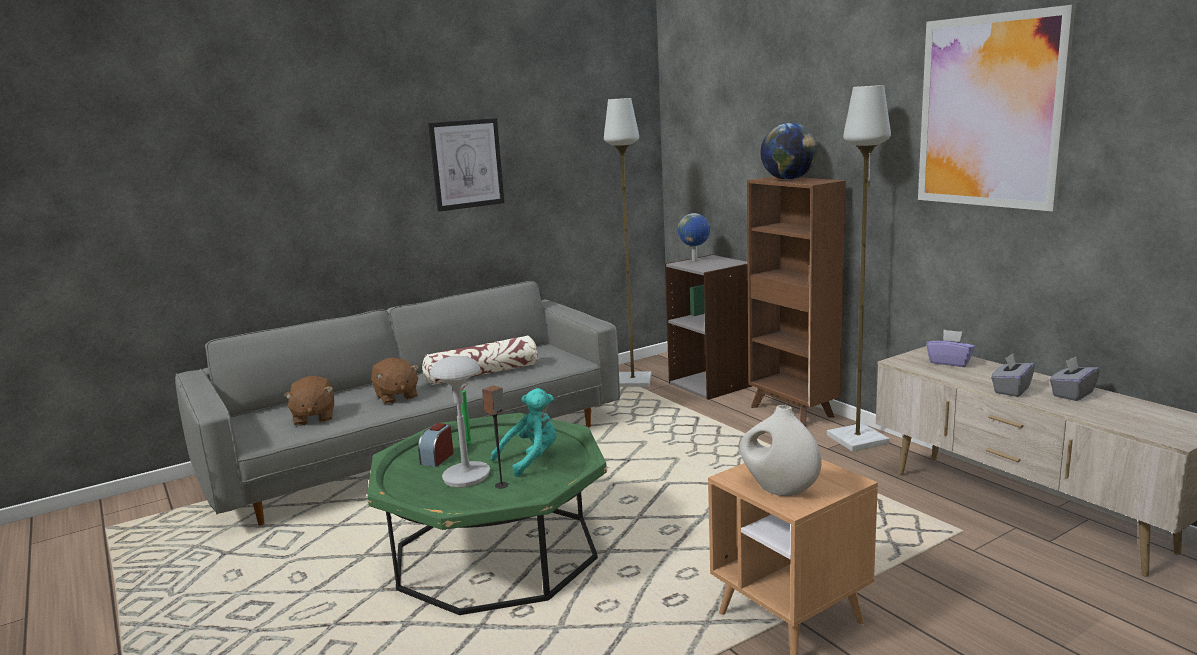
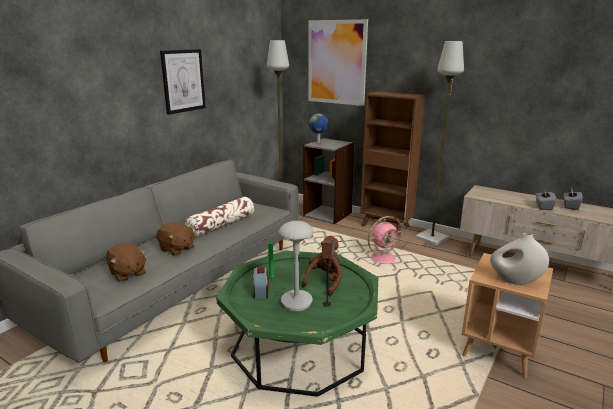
camera: 25 degrees left, 5 degrees up
(531, 459) = (325, 282): turquoise plush toy -> brown plush toy
(739, 458) = (384, 258): none -> pink fan
(788, 179) = (390, 94): globe -> none
(949, 362) = (497, 194): purple tissue box -> none
(990, 112) = (521, 59): picture -> picture (337, 62)

